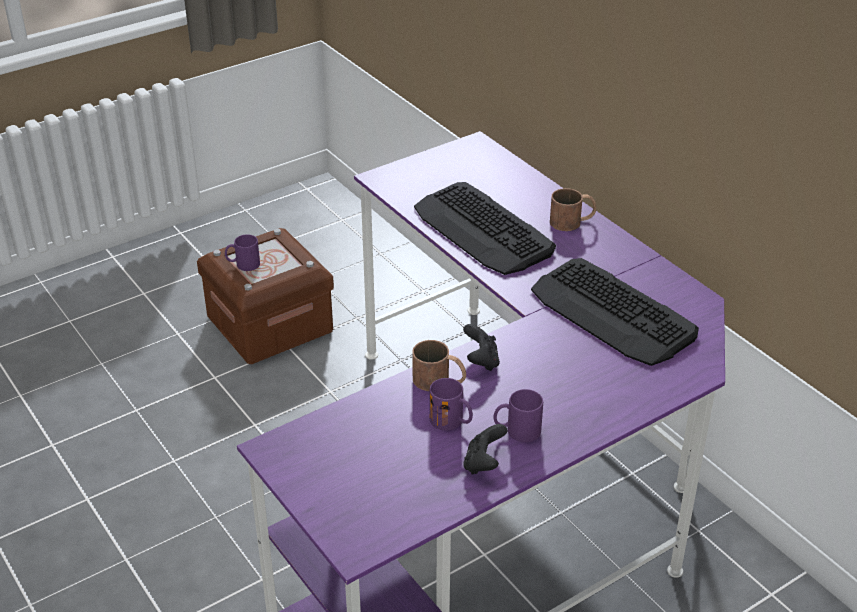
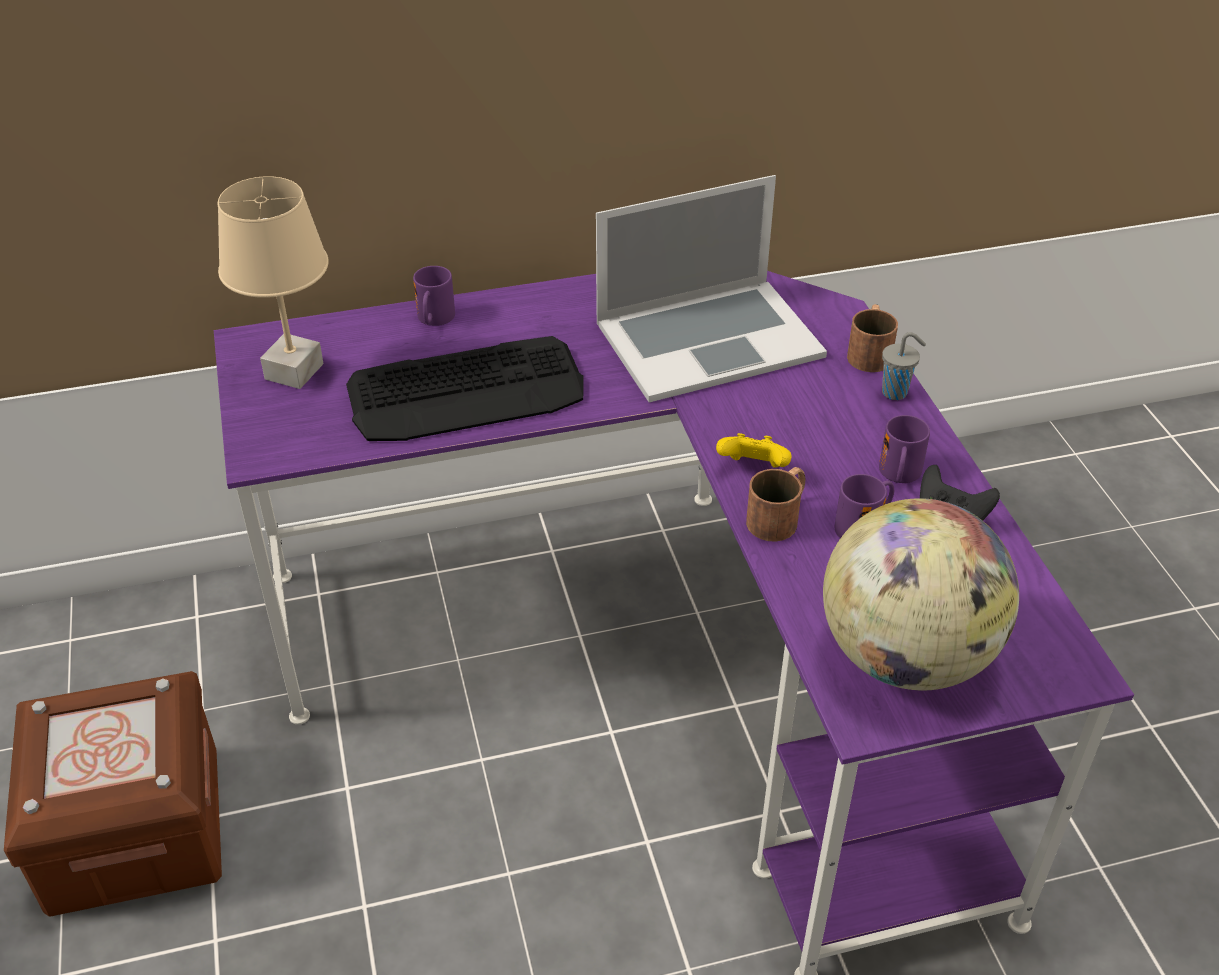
camera: 70 degrees left, 5 degrees up
(243, 265) = (94, 776): purple mug -> purple mug (434, 319)
(333, 460) = (906, 656): none -> globe
(461, 166) = (294, 371): none -> beige table lamp
(481, 361) = (753, 469): black game controller -> yellow game controller
(572, 221) = (500, 313): brown mug -> brown mug (869, 351)
(612, 313) = (708, 339): keyboard -> laptop
(614, 416) = (896, 393): none -> grey cup

